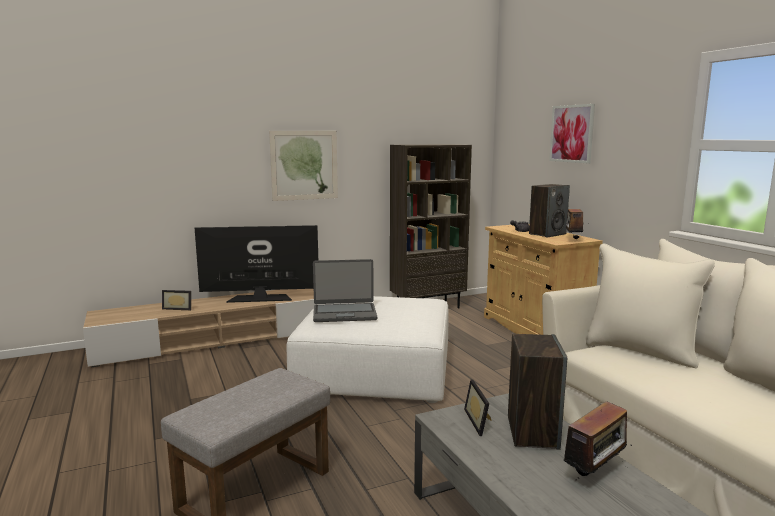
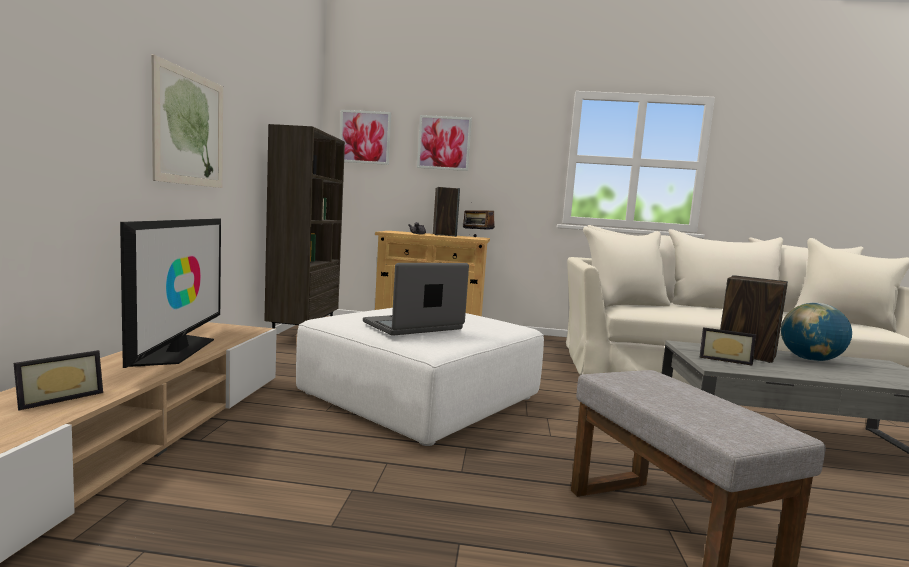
camera: 60 degrees left, 5 degrees down
(260, 298) = (178, 350): television -> television turned 150 degrees clockwise
(344, 313) = (413, 326): laptop -> laptop turned 150 degrees counterclockwise
(517, 132) = (365, 137): none -> picture
(595, 473) = (810, 359): radio -> globe

